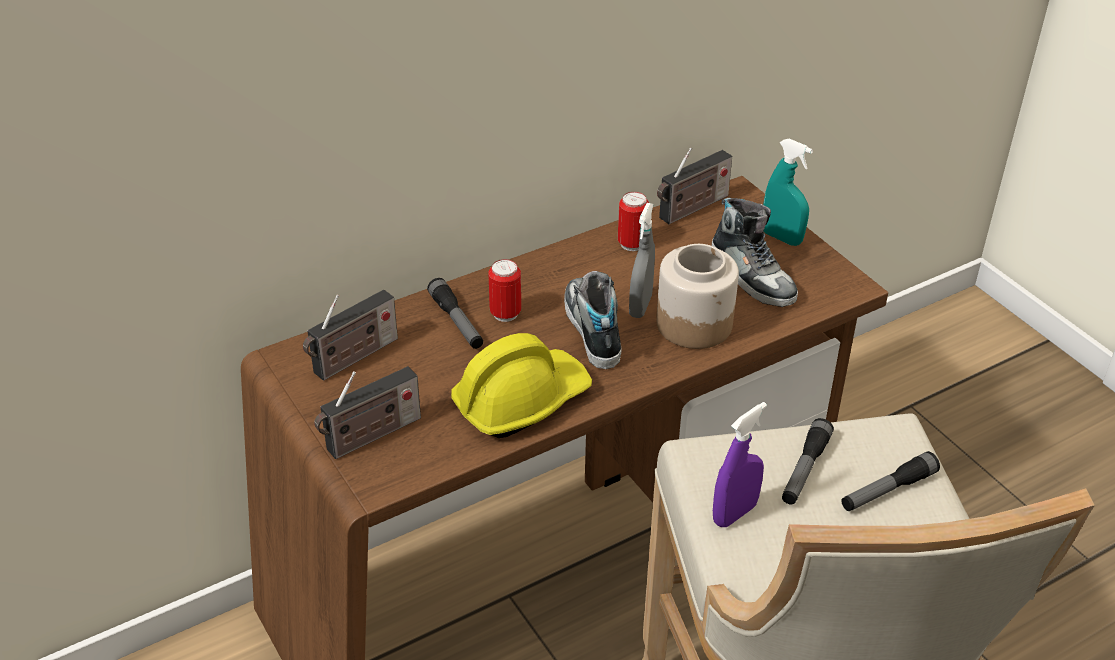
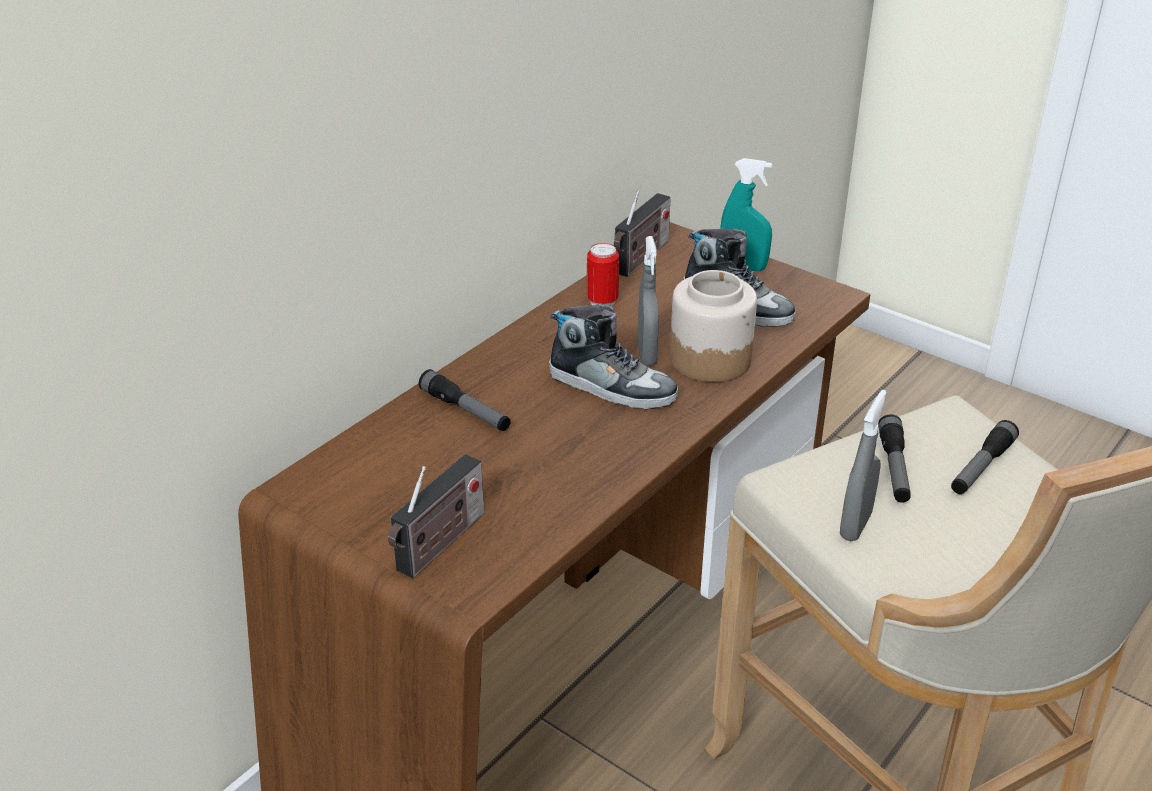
camera: 20 degrees left, 5 degrees down
(353, 358) = (372, 472): radio -> none
(505, 313) = (513, 392): can -> none
(521, 401) = (581, 470): yellow hard hat -> none
(592, 329) = (612, 386): shoe -> shoe turned 150 degrees clockwise
(734, 513) = (855, 525): purple spray bottle -> grey spray bottle

